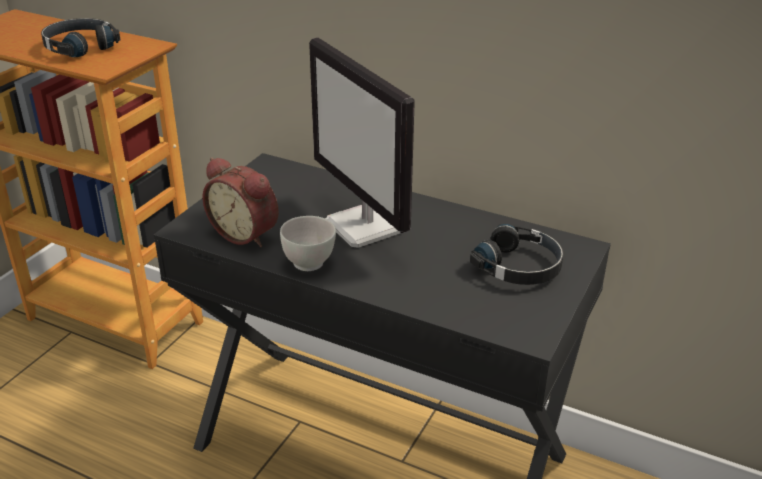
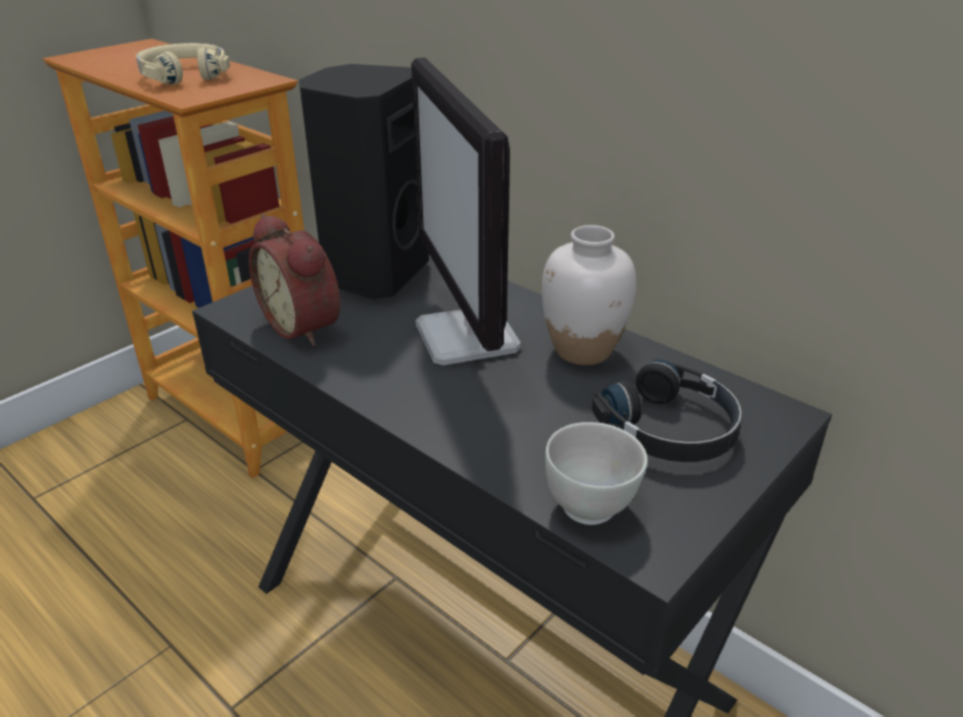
camera: 15 degrees right, 0 degrees up
(80, 46) = (184, 75): black headphones -> beige headphones
(273, 189) = (372, 274): none -> black speaker
(309, 263) = (365, 377): white bowl -> white bowl (590, 506)
(446, 225) = (583, 351): none -> white vase

